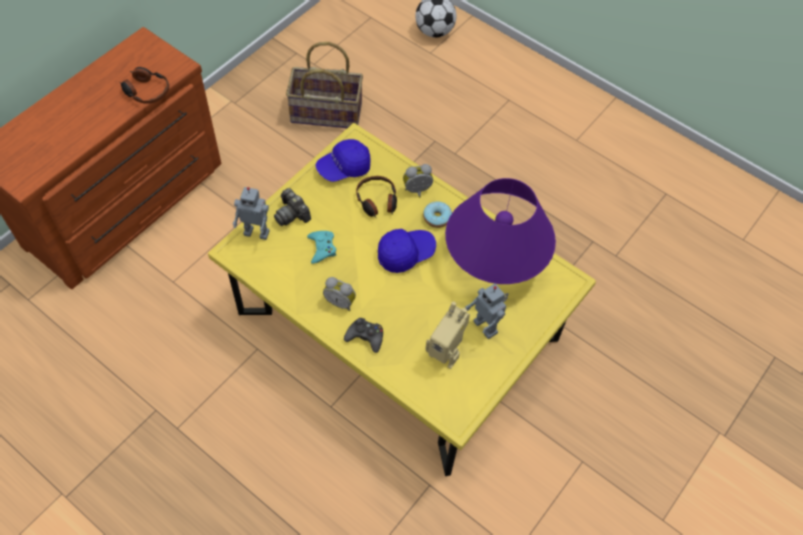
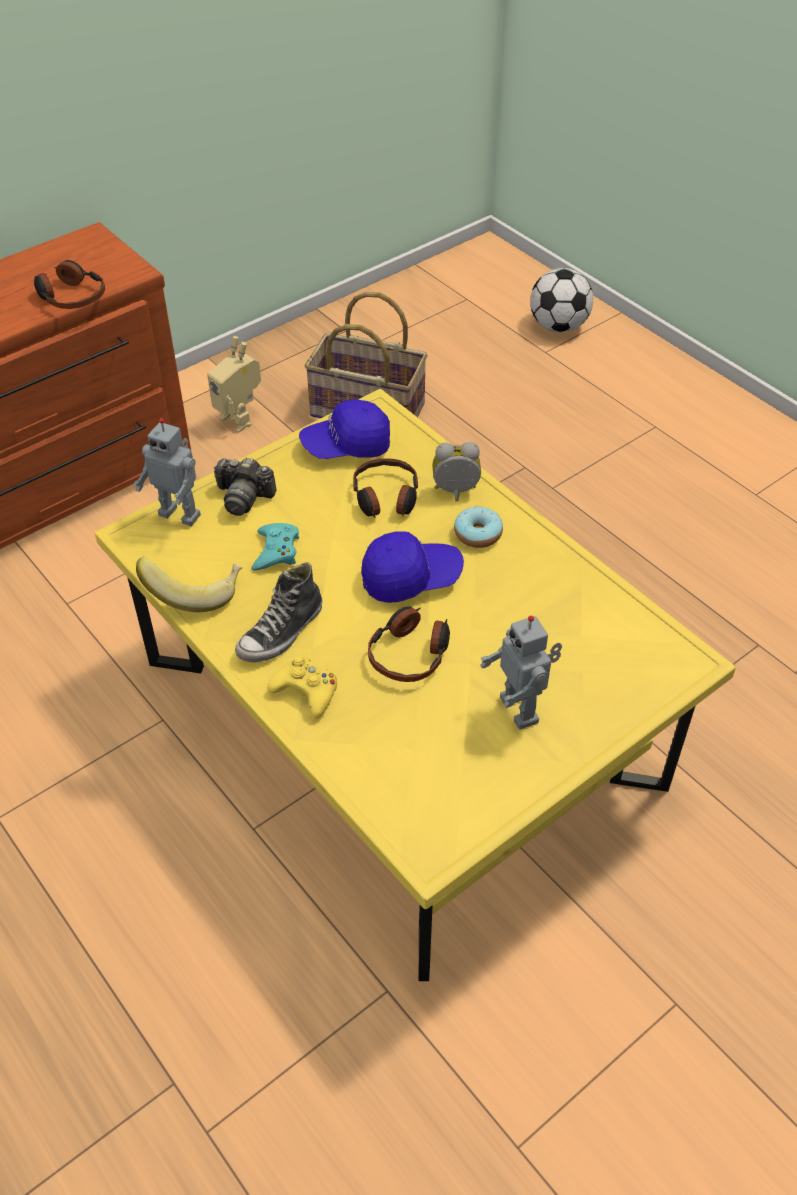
camera: 15 degrees right, 10 degrees down
(282, 284) = (195, 592): none -> banana
(292, 214) = (244, 497): camera -> camera turned 45 degrees counterclockwise
(340, 302) = (281, 633): alarm clock -> shoe
(365, 337) = (306, 691): black game controller -> yellow game controller
(417, 302) = (410, 653): none -> headphones
(446, 352) = (439, 739): toy robot -> toy robot (240, 419)
(495, 261) = (561, 611): purple table lamp -> none

